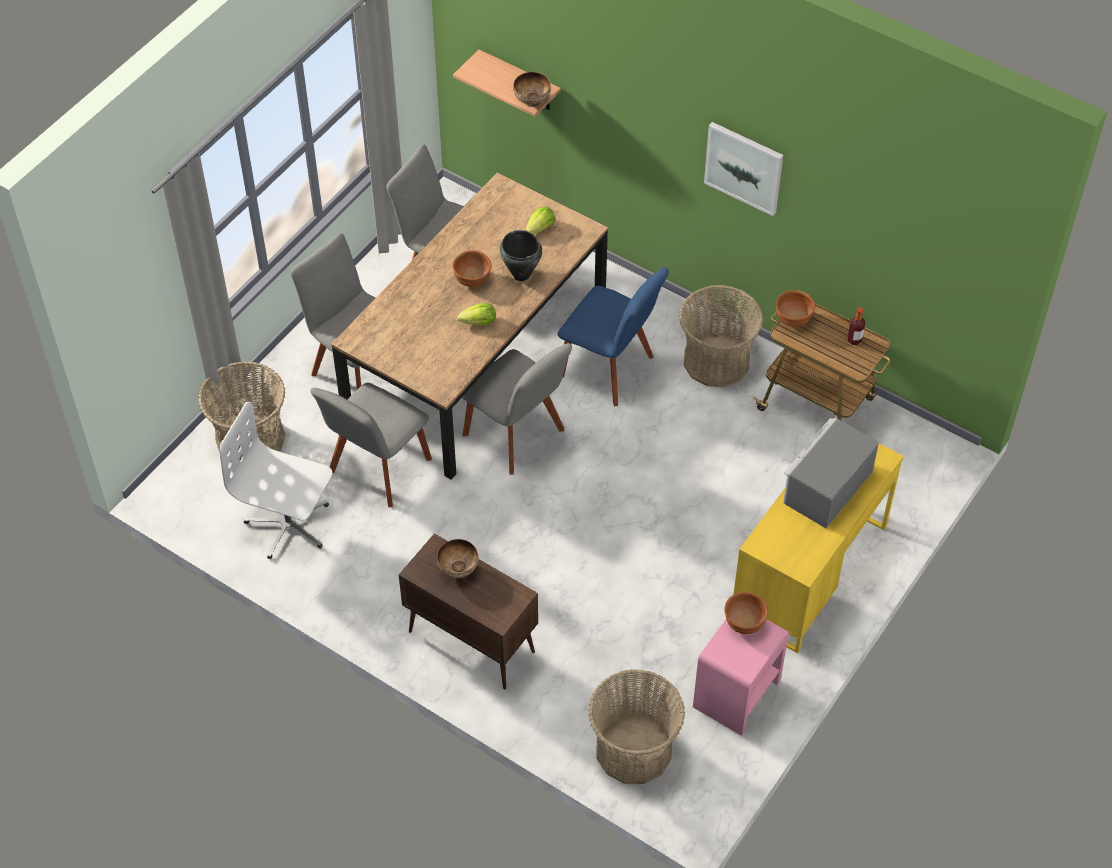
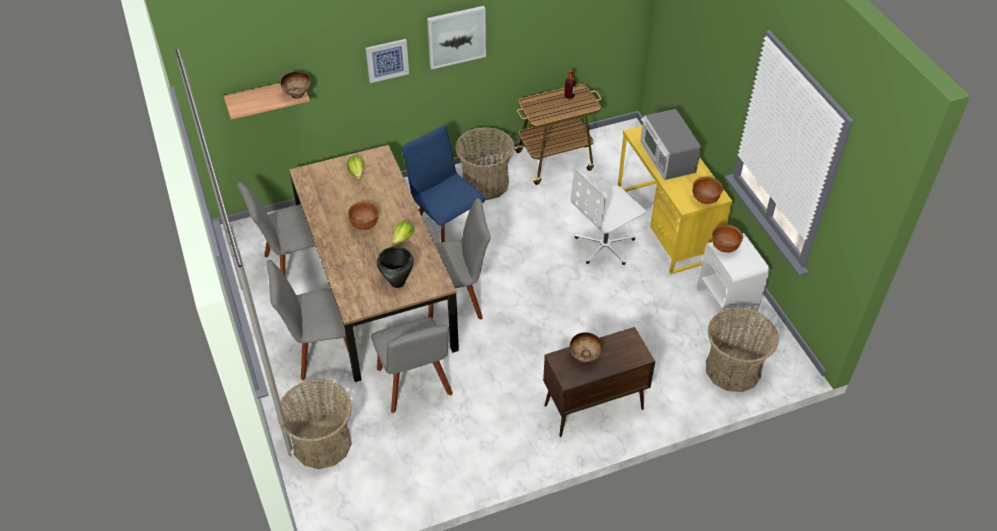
camera: 55 degrees left, 5 degrees down
(289, 525) = (416, 459): white office chair -> white office chair (605, 246)
(521, 275) = (385, 200): black cooking pot -> black cooking pot (397, 283)
(610, 369) = (446, 230): blue chair -> blue chair turned 105 degrees counterclockwise
(658, 136) = (387, 60): none -> picture
(736, 694) = (726, 301): pink nightstand -> white nightstand
(792, 319) = (532, 111): brown bowl -> brown bowl (705, 199)

